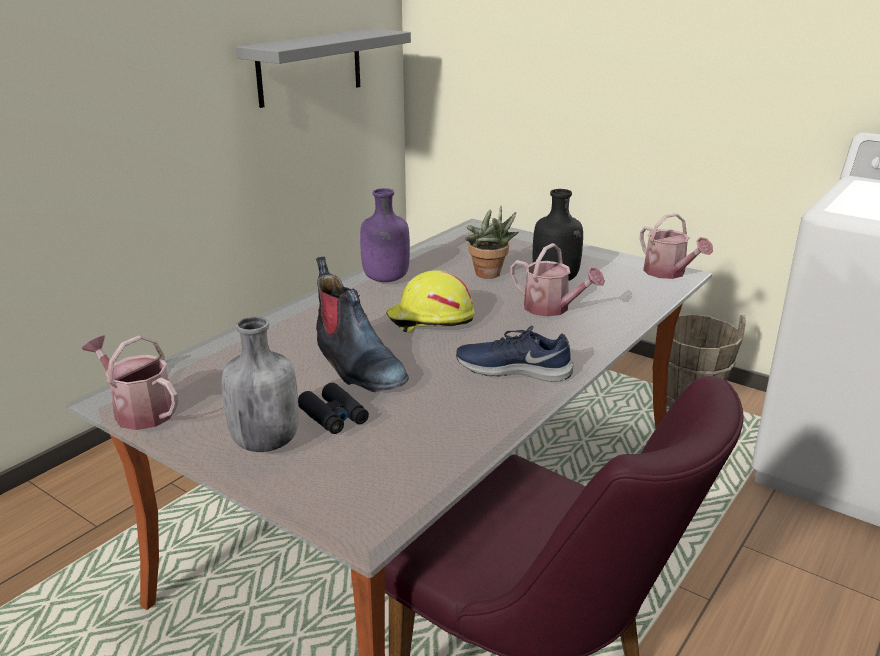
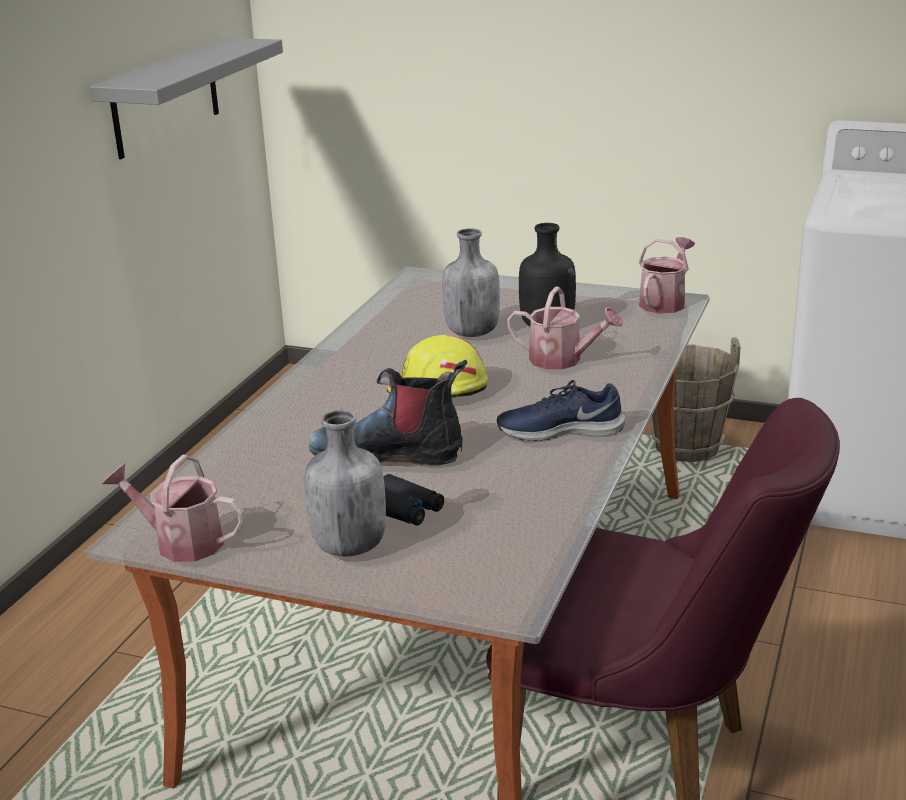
camera: 15 degrees left, 0 degrees up
(357, 365) = (390, 454): boot -> boot turned 150 degrees clockwise
(385, 279) = (354, 355): purple bottle -> none
(490, 275) = (471, 332): potted plant -> grey bottle
(668, 273) = (665, 302): watering can -> watering can turned 105 degrees counterclockwise

